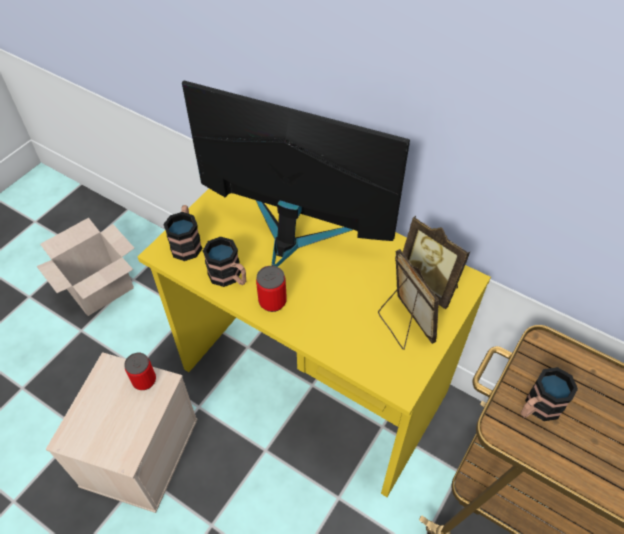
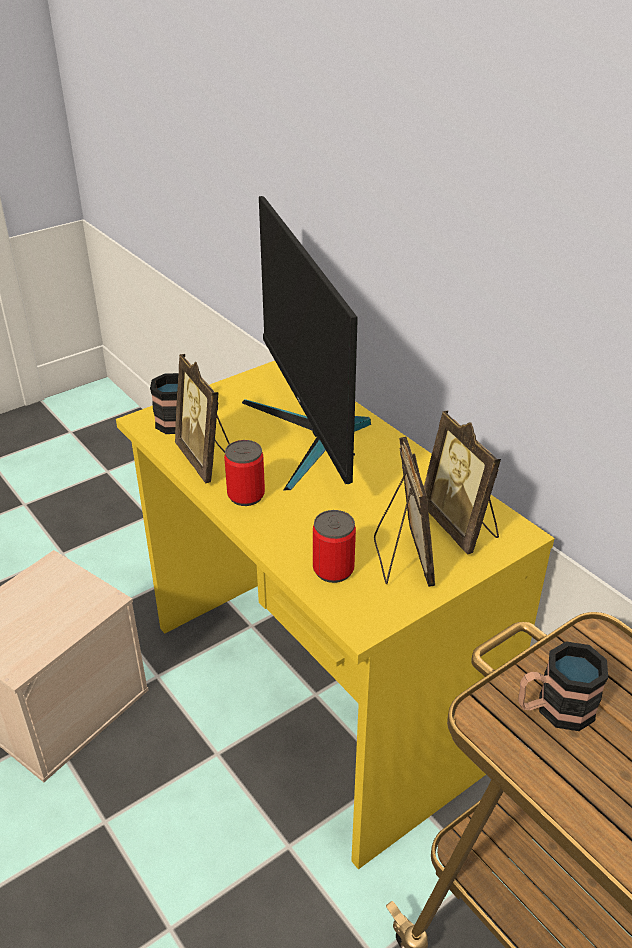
camera: 20 degrees right, 15 degrees down
(99, 290) = (105, 517): cardboard box -> none
(144, 380) = (84, 591): can -> can (333, 570)
(229, 277) = (208, 460): mug -> picture frame
(292, 233) = (310, 435): monitor -> monitor turned 150 degrees counterclockwise

